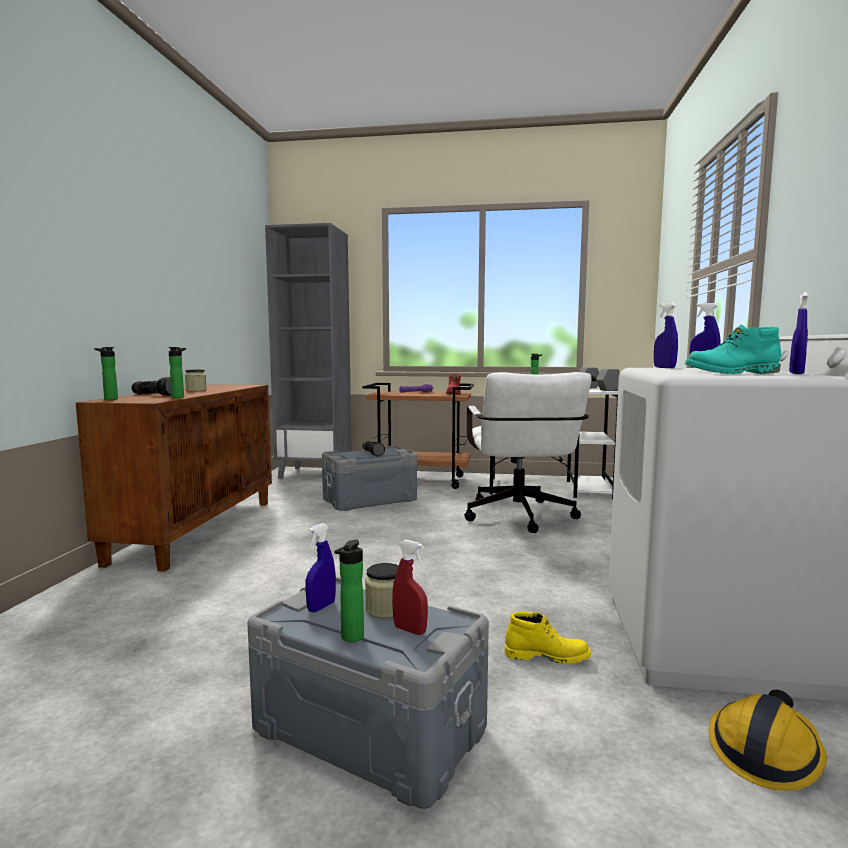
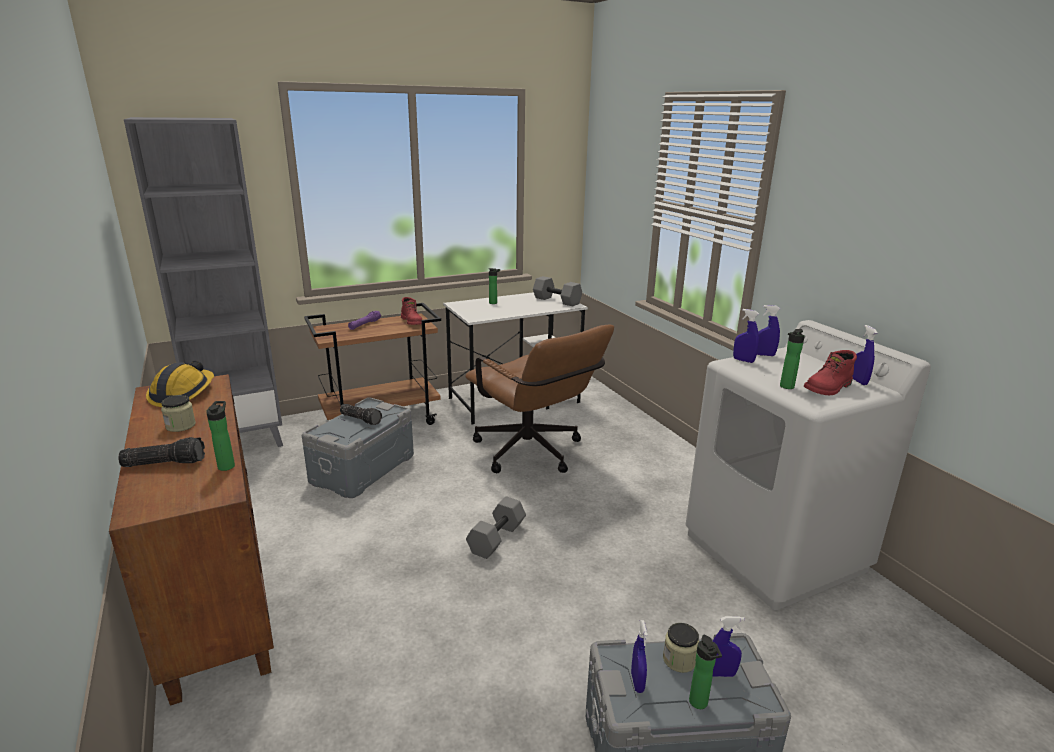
camera: 35 degrees left, 15 degrees up
(108, 399) = (139, 504): bottle -> bottle (785, 387)
(410, 630) = (721, 673): red spray bottle -> blue spray bottle
(413, 553) = (496, 537): none -> grey dumbbell
(520, 518) = (534, 454): white office chair -> brown office chair
(547, 656) = (703, 614): yellow boot -> none
(732, 373) = (828, 388): turquoise boot -> red boot
(765, 751) = (862, 633): hard hat -> hard hat (182, 393)

